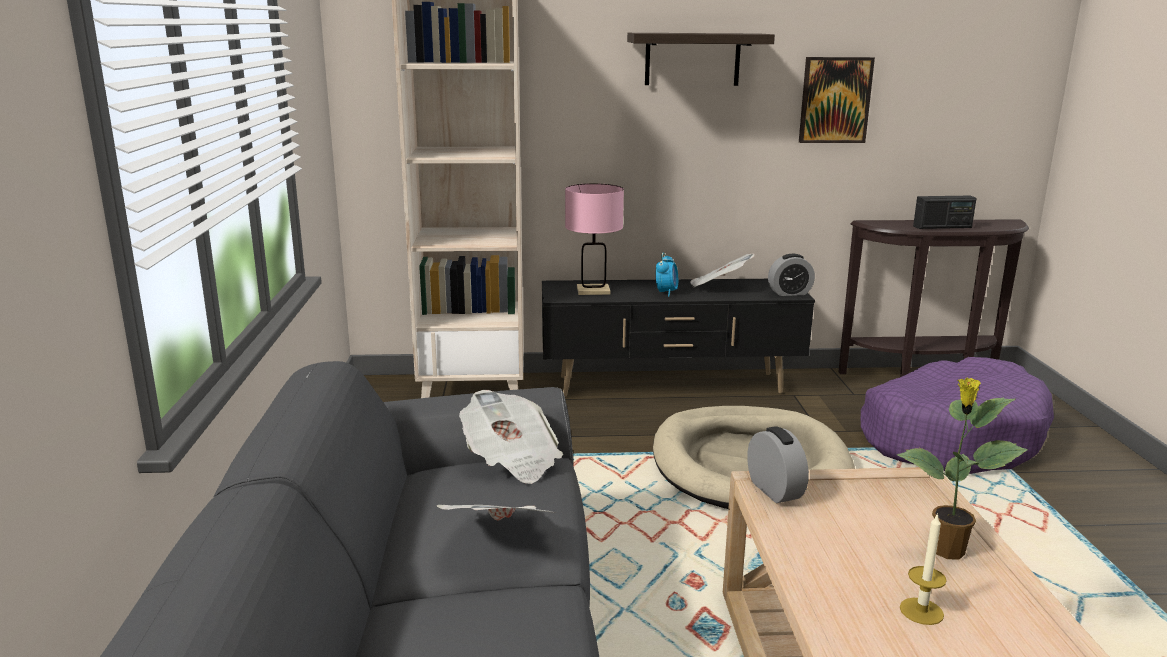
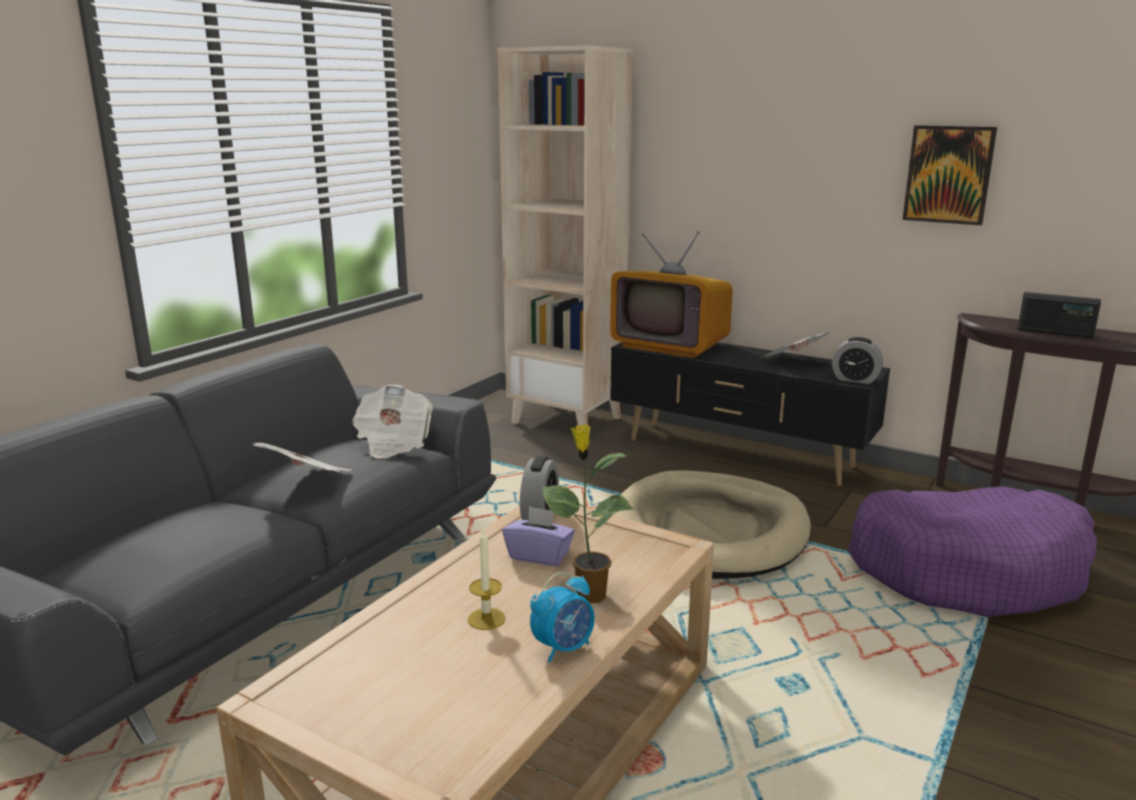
camera: 35 degrees right, 0 degrees up
(593, 291) = (670, 345): pink table lamp -> television
(666, 292) = (732, 358): alarm clock -> alarm clock (563, 648)
(692, 59) = (792, 126): shelf -> none
(844, 531) = (539, 555): none -> purple tissue box

